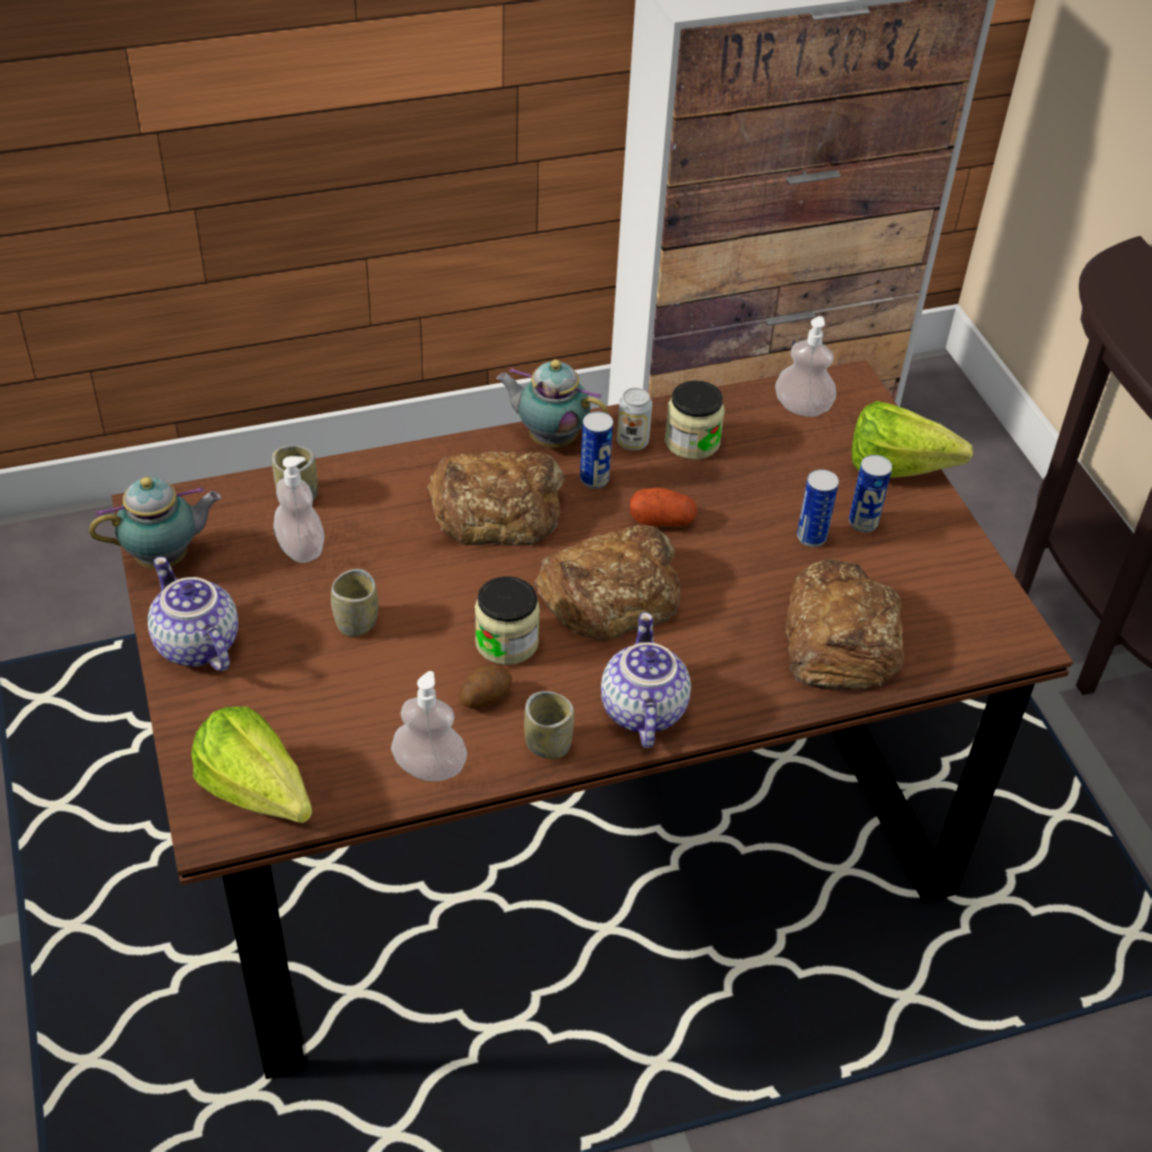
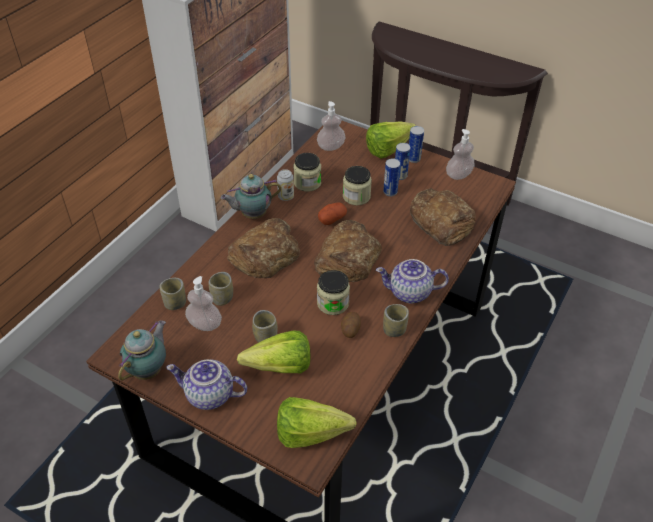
camera: 40 degrees left, 0 degrees up
(319, 670) = (274, 367): none -> lettuce
(365, 529) = (222, 298): none -> cup
(429, 767) = (363, 371): soap dispenser -> soap dispenser (458, 175)
(594, 479) = (289, 219): can -> can (413, 159)
(640, 709) = (409, 293): teapot -> teapot turned 45 degrees counterclockwise
(745, 510) = (356, 196): none -> jar

